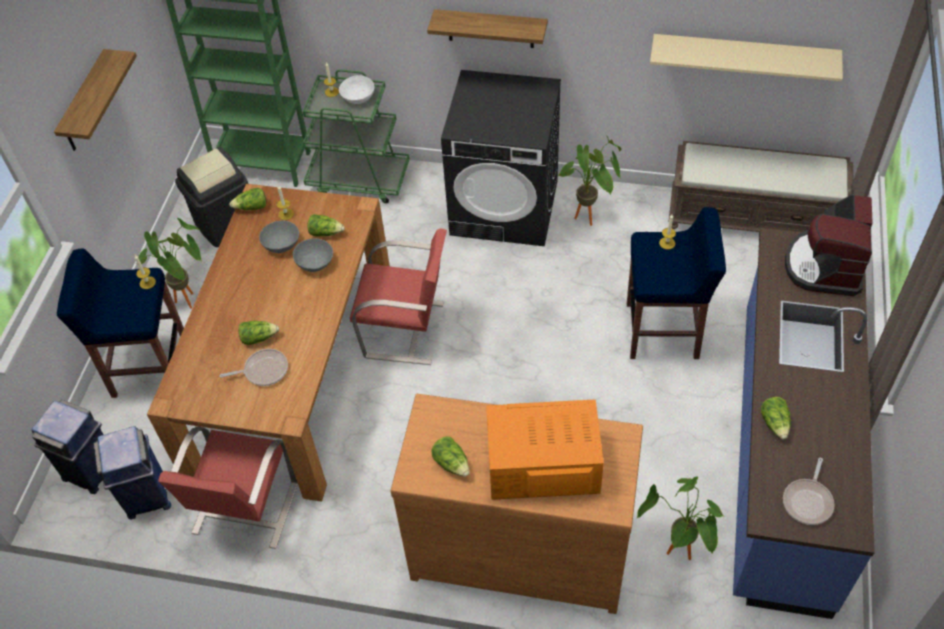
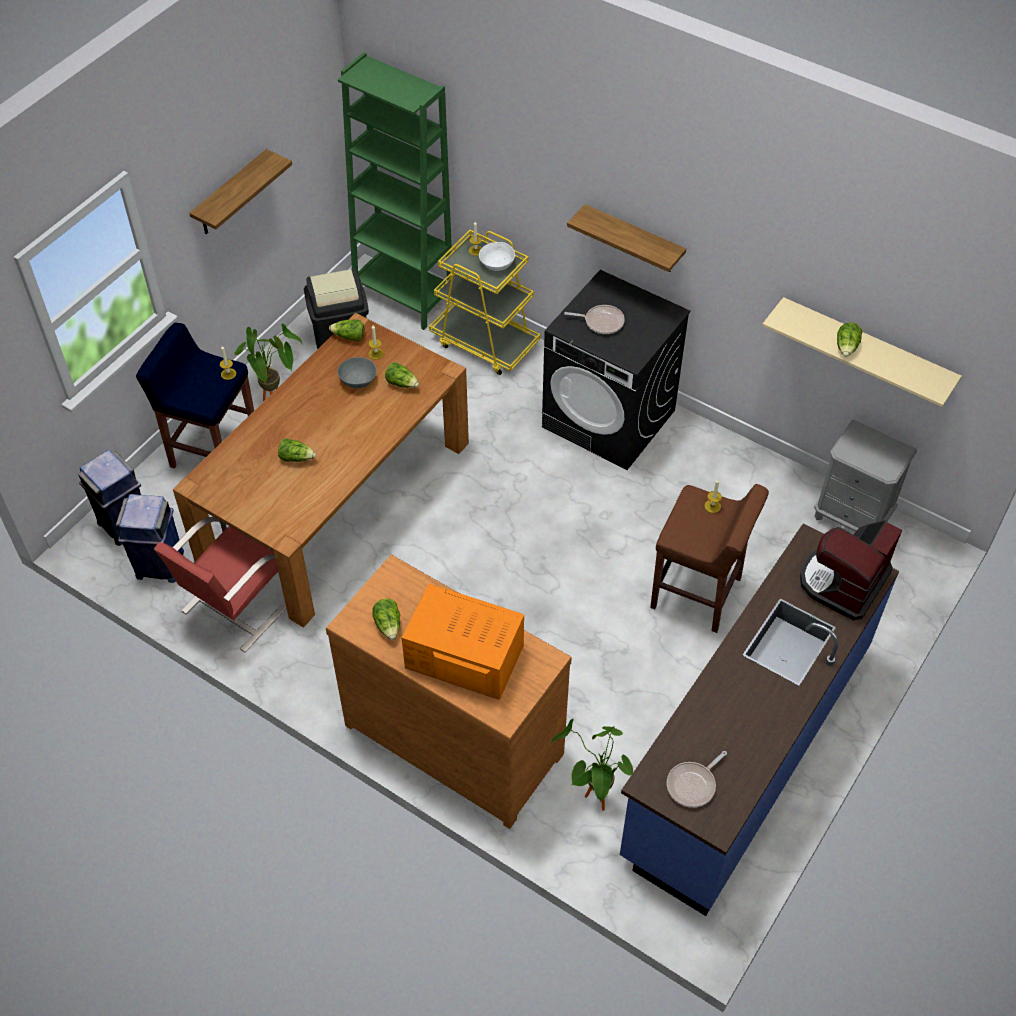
camera: 20 degrees right, 0 degrees up
(263, 370) = (286, 488): frying pan -> frying pan (601, 322)
(315, 263) = (378, 408): grey bowl -> none
(359, 179) = (485, 343): green cart -> yellow cart
(406, 330) = (455, 502): red chair -> none
(590, 219) = (686, 460): potted plant -> none
(664, 331) = (697, 594): blue stool -> brown stool
(754, 217) = (852, 517): brown bench -> grey nightstand
(775, 423) = (705, 706): lettuce -> lettuce (847, 347)

